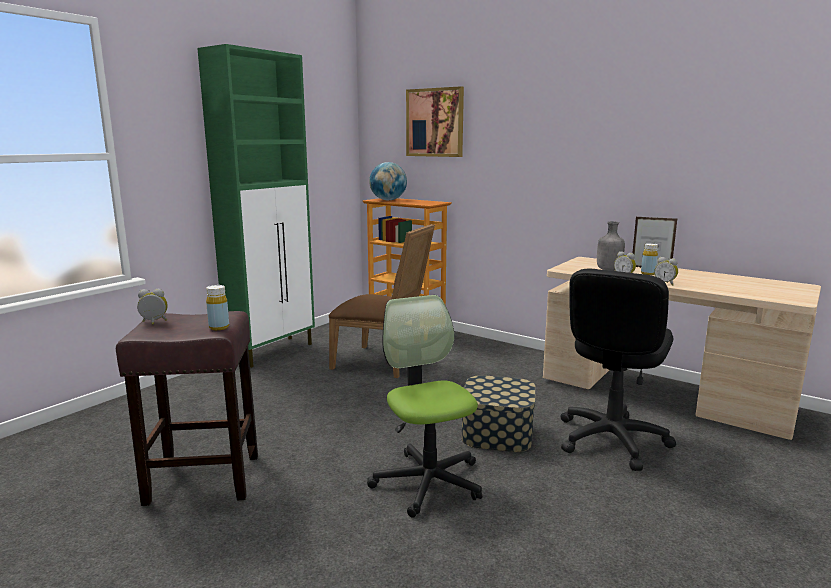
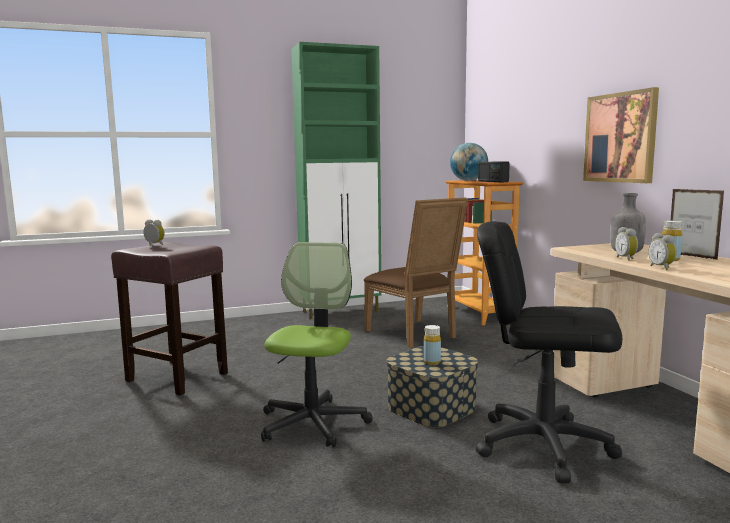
camera: 35 degrees right, 5 degrees down
(219, 327) = (176, 251): yellow bottle -> yellow bottle (432, 362)
(422, 202) = (492, 181): none -> radio
(435, 122) = (516, 100): picture -> picture (620, 137)
(611, 440) = (543, 445): black office chair -> black office chair turned 45 degrees clockwise

